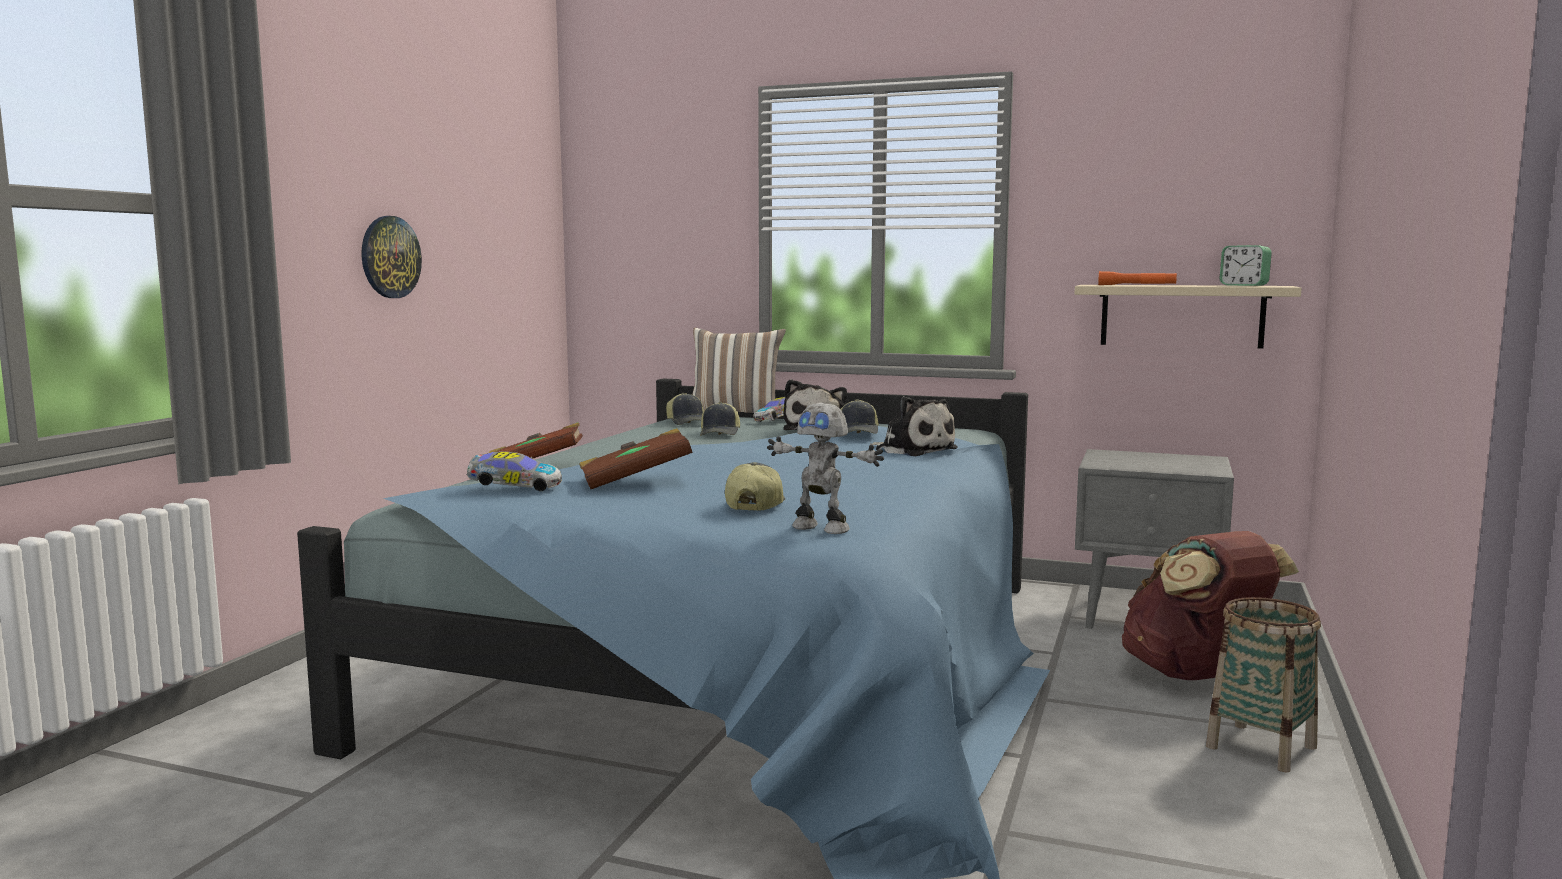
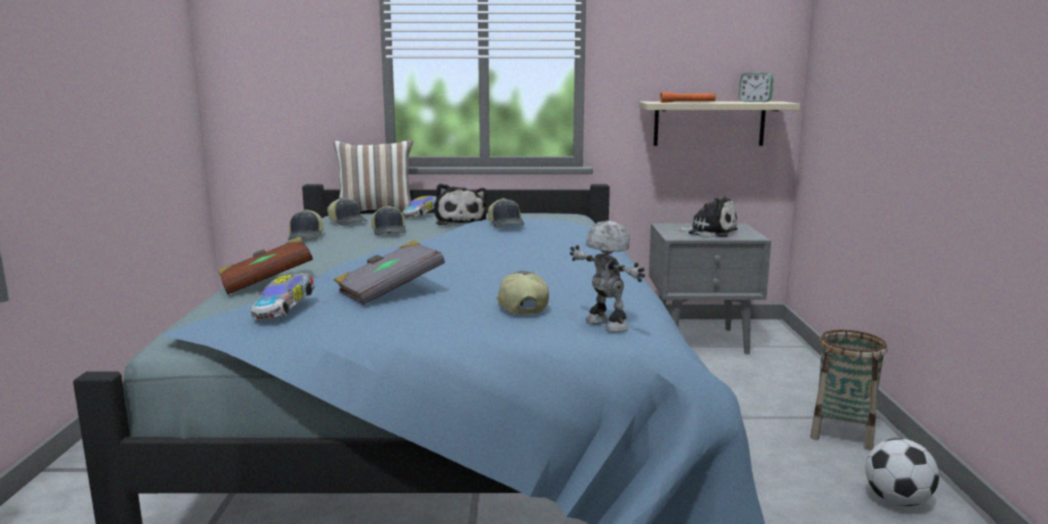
camera: 20 degrees left, 5 degrees up
(390, 257) = (64, 85): wall clock -> none
(513, 488) = (285, 310): toy car -> toy car turned 120 degrees clockwise
(626, 433) = (306, 237): none -> cap
(635, 482) = (389, 291): brown book -> grey book
(822, 528) = (605, 325): toy robot -> toy robot turned 135 degrees counterclockwise
(913, 450) = (564, 238): plush toy -> plush toy (709, 232)
(1197, 675) = (763, 381): brown backpack -> none
(1269, 833) = (897, 501): none -> football

